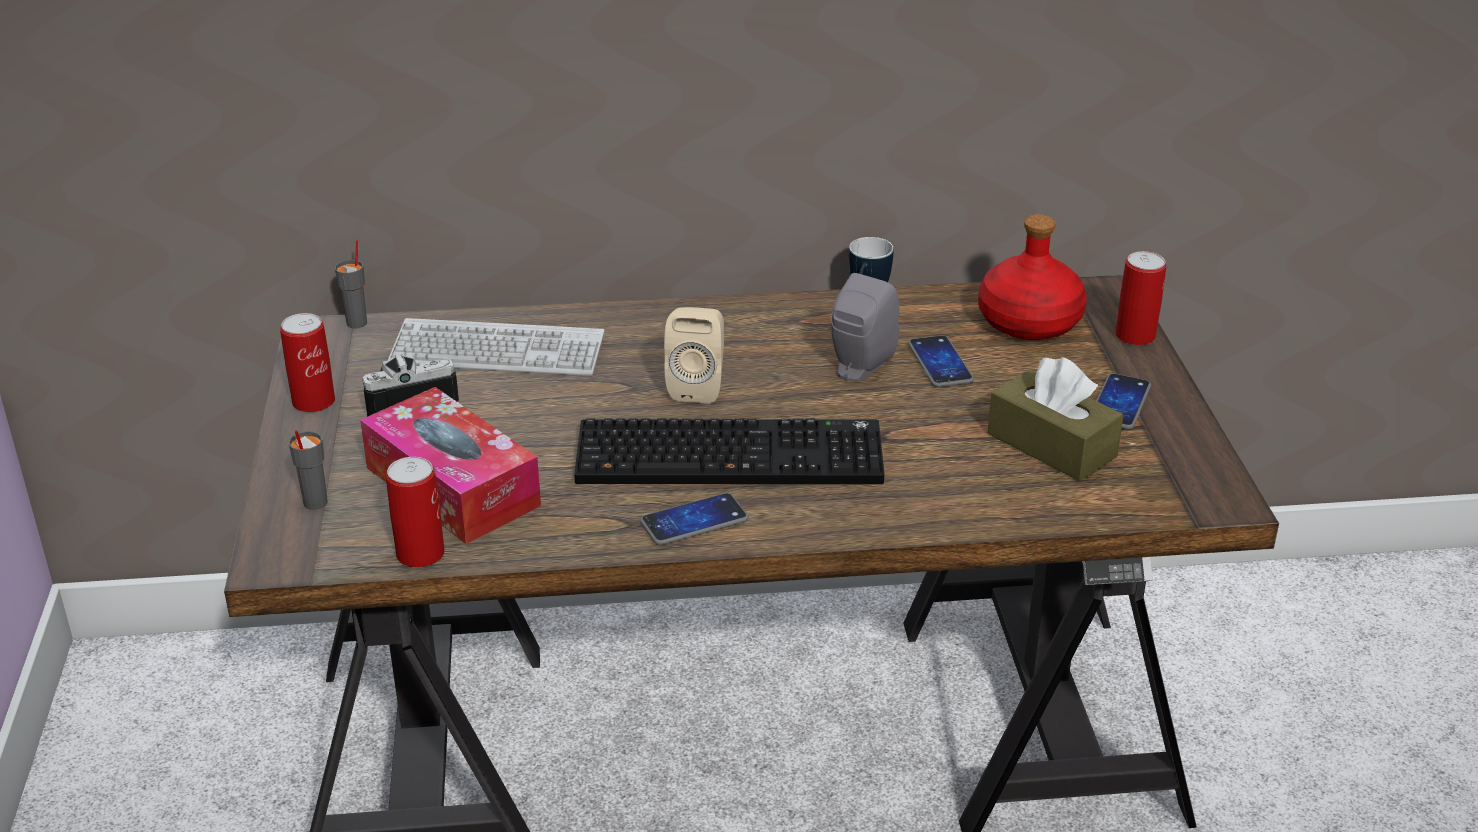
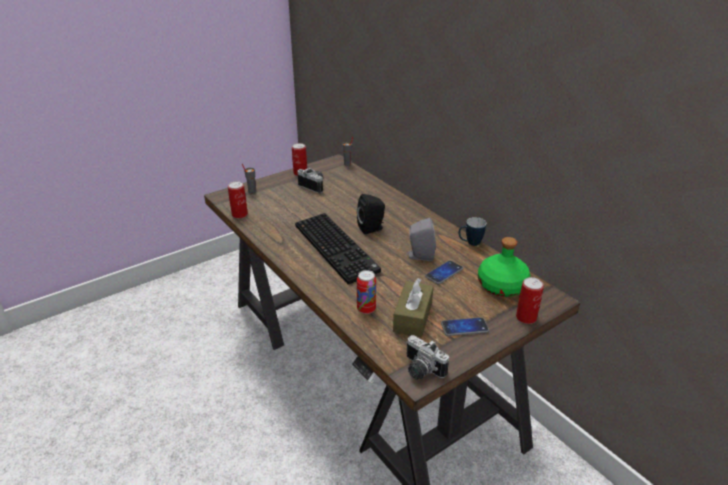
camera: 60 degrees right, 0 degrees up
(452, 486) = (276, 207): tissue box -> none
(497, 352) = (355, 189): keyboard -> none
(694, 521) = (292, 253): phone -> none
(698, 387) = (372, 228): beige speaker -> black speaker
(987, 489) = (366, 309): none -> can
(1030, 323) = (502, 286): red bottle -> green bottle
(1205, 489) = (420, 370): none -> camera

